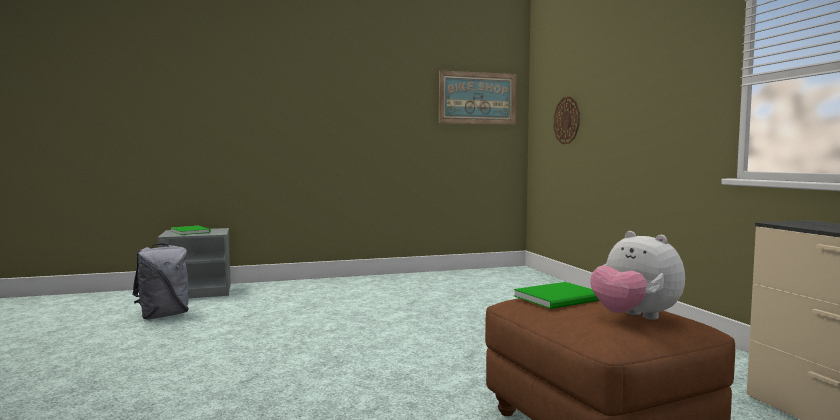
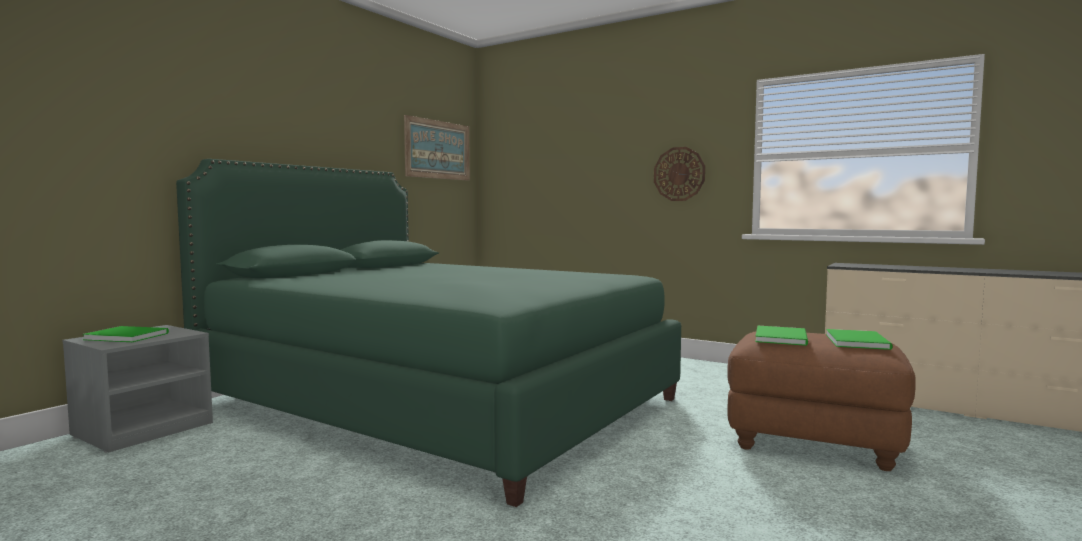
camera: 40 degrees left, 0 degrees up
(163, 315) = (175, 469): grey backpack -> none
(364, 312) = (438, 402): none -> green bed
(567, 120) = (542, 179): wall clock -> wall clock (679, 174)
(634, 317) = (858, 341): plush toy -> green book

